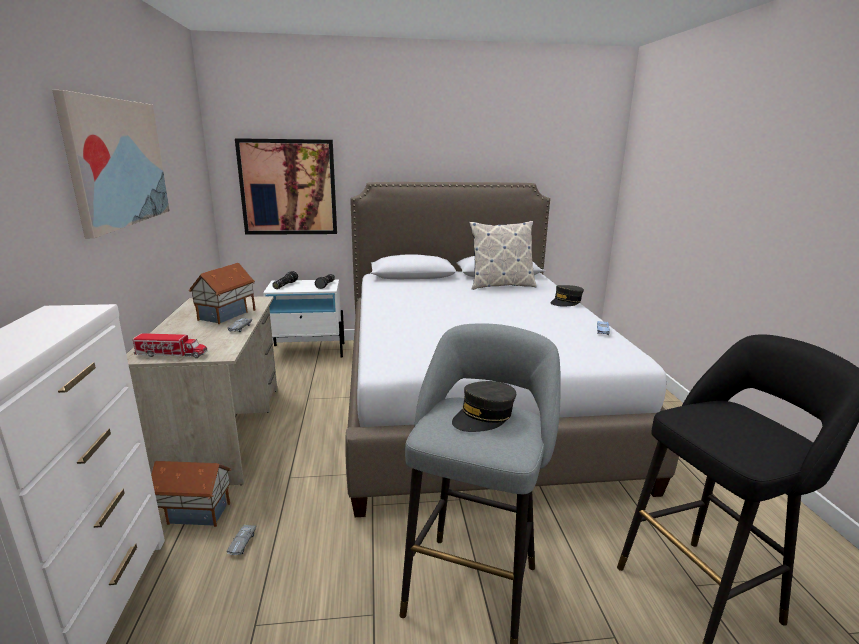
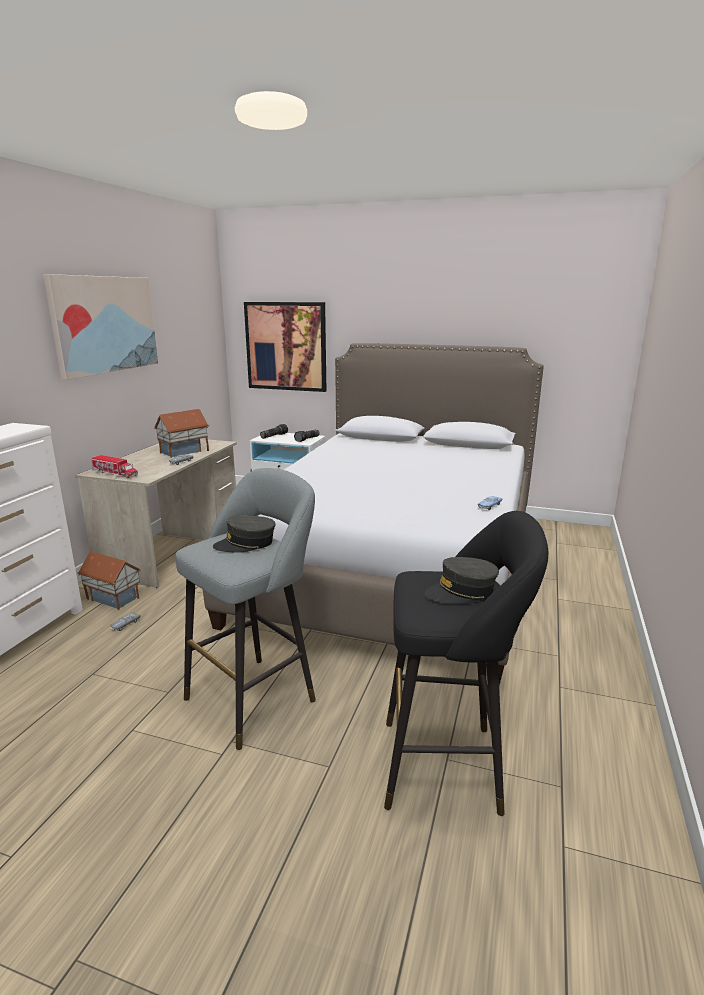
camera: 25 degrees right, 0 degrees up
(501, 285) = (453, 454): pillow -> none
(566, 302) = (497, 476): grey cap -> grey cap (462, 592)

